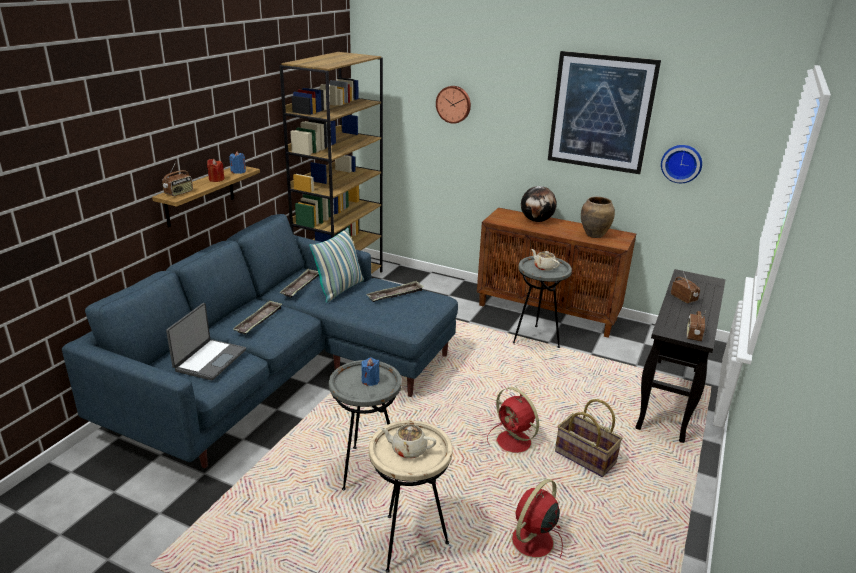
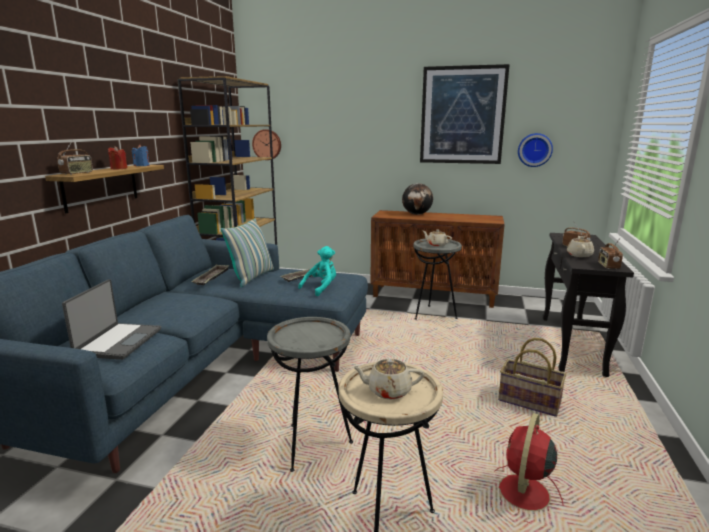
camera: 10 degrees left, 10 degrees down
(259, 320) = (172, 305): tray -> none
(370, 381) = (314, 334): blue candle -> none
(403, 313) = (321, 288): none -> turquoise plush toy
(454, 104) = (333, 124): wall clock -> wall clock (267, 144)
(515, 443) = (456, 398): red fan -> none
(594, 235) = (470, 218): brown vase -> none
(677, 313) = (579, 255): none -> beige teapot

